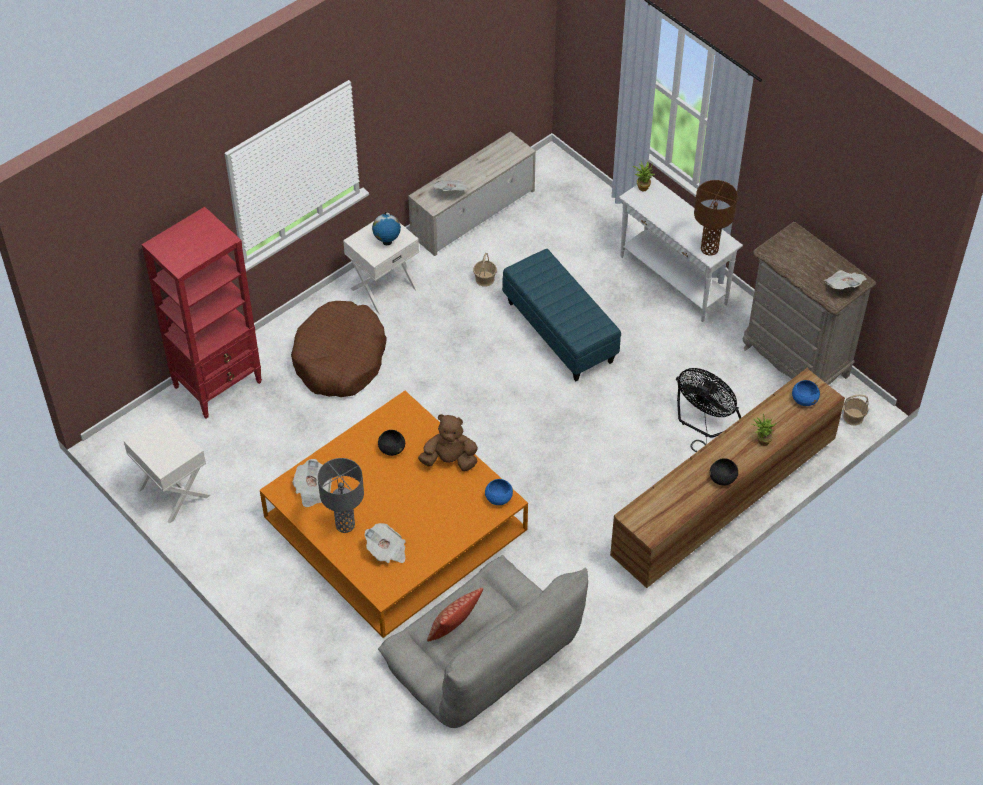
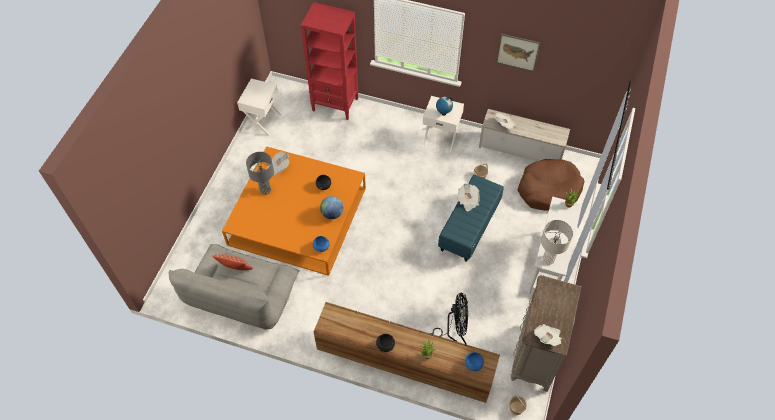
camera: 60 degrees right, 5 degrees up
(340, 359) = (383, 143): brown dog bed -> brown dog bed (548, 189)
(387, 551) = (259, 215): newspaper -> newspaper (468, 201)
(424, 79) = (517, 52): none -> picture
(449, 460) = (332, 214): brown plush toy -> globe
(709, 249) = (548, 259): brown table lamp -> white table lamp

